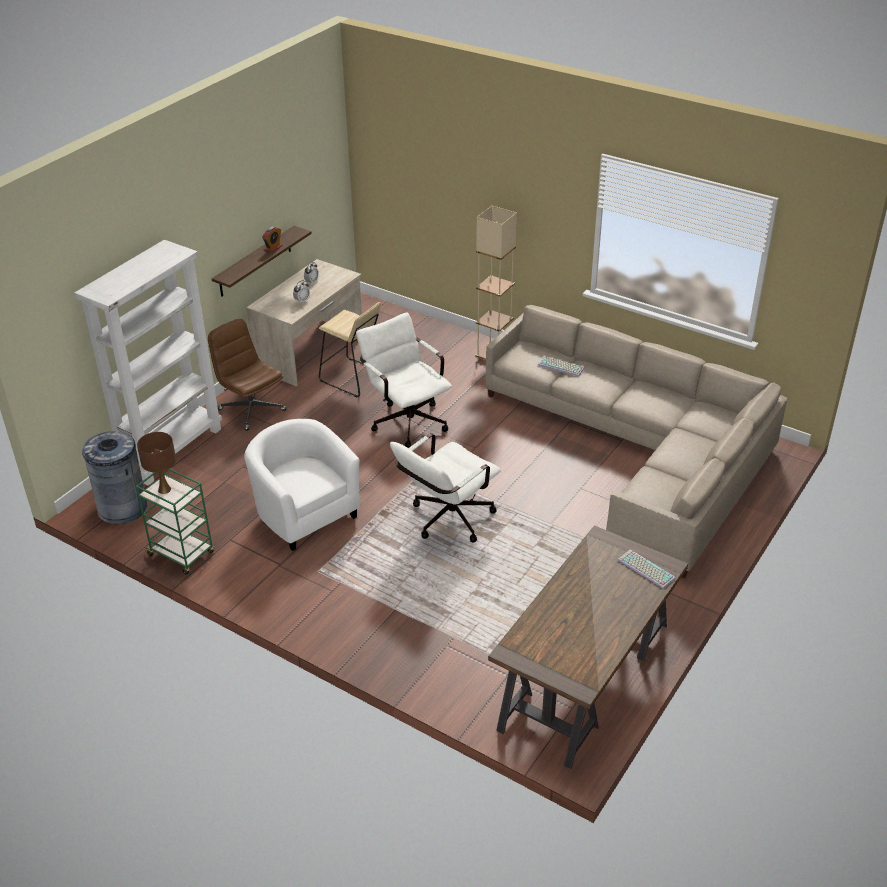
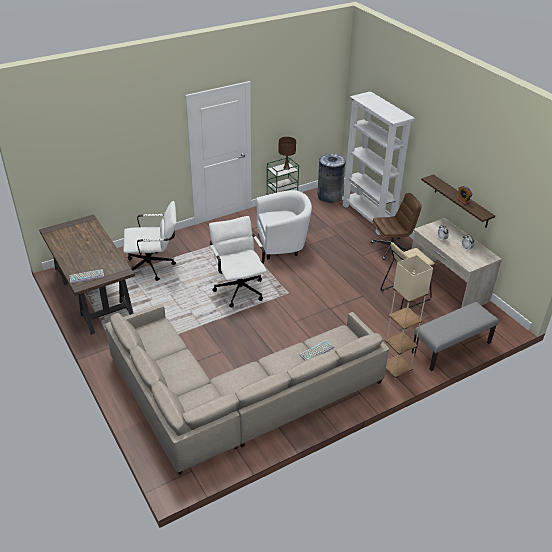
camera: 115 degrees right, 0 degrees up
(406, 420) = (343, 302): white office chair -> white office chair (154, 266)
(429, 330) = (451, 348): none -> grey bench

